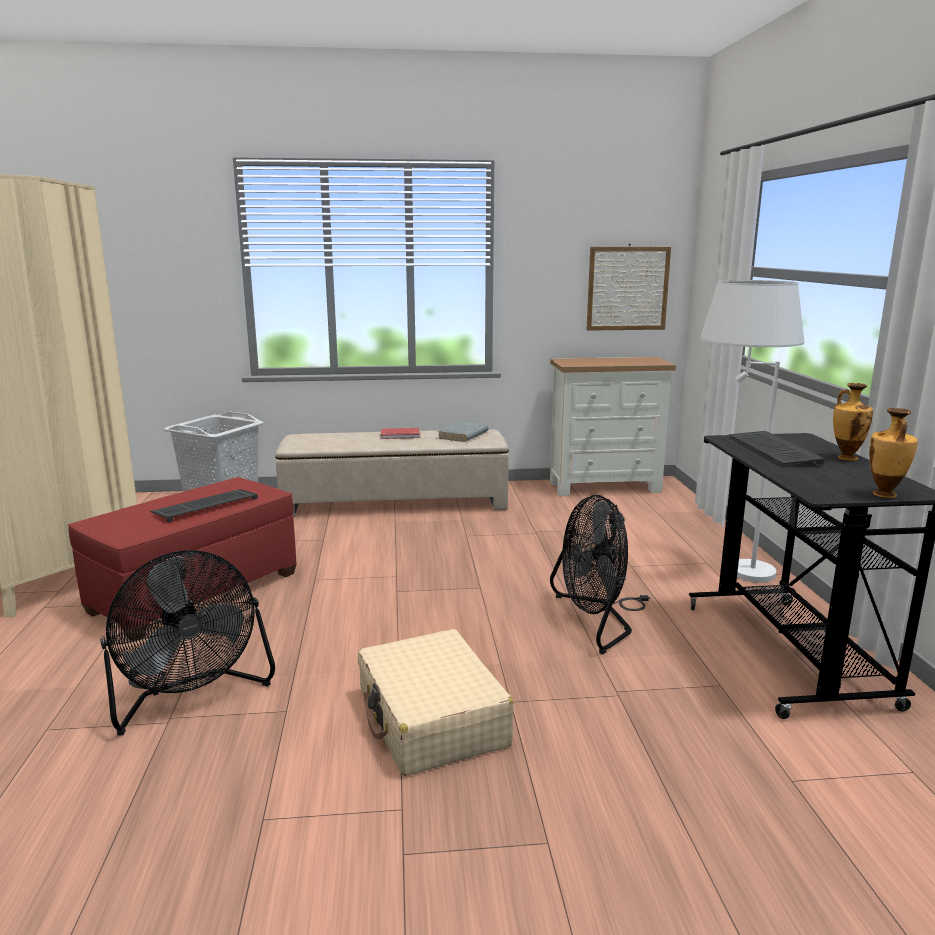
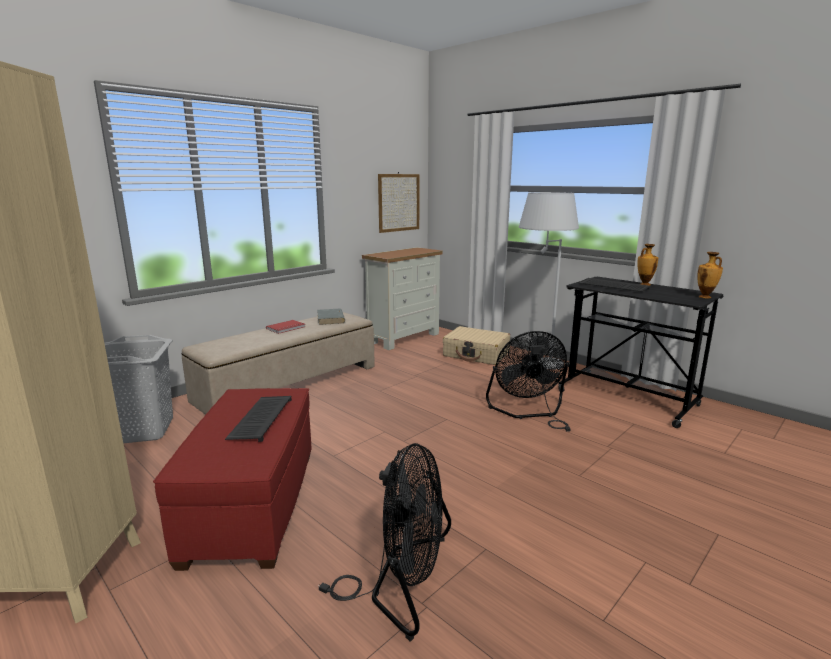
camera: 40 degrees left, 0 degrees up
(432, 719) = (565, 505): beige suitcase -> beige suitcase (476, 354)
(599, 618) = (533, 412): black fan -> black fan turned 135 degrees clockwise

